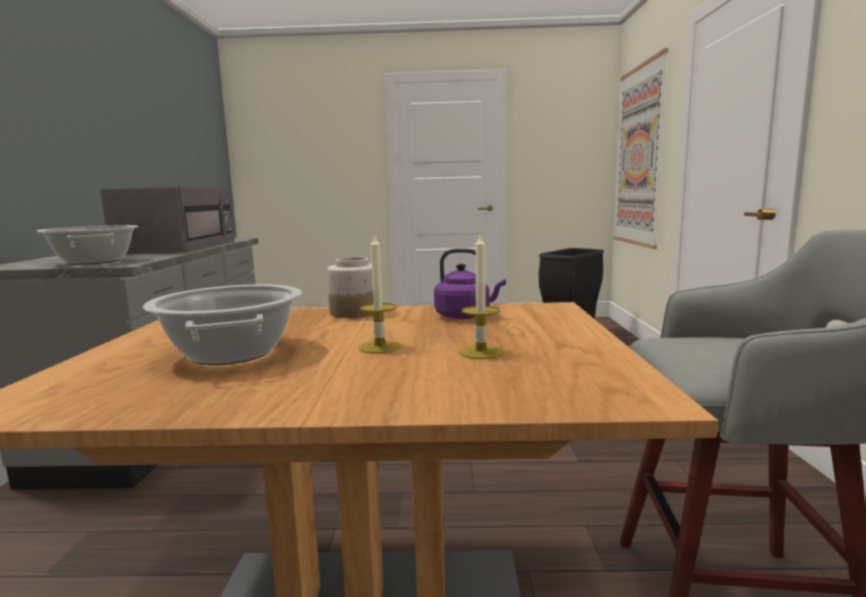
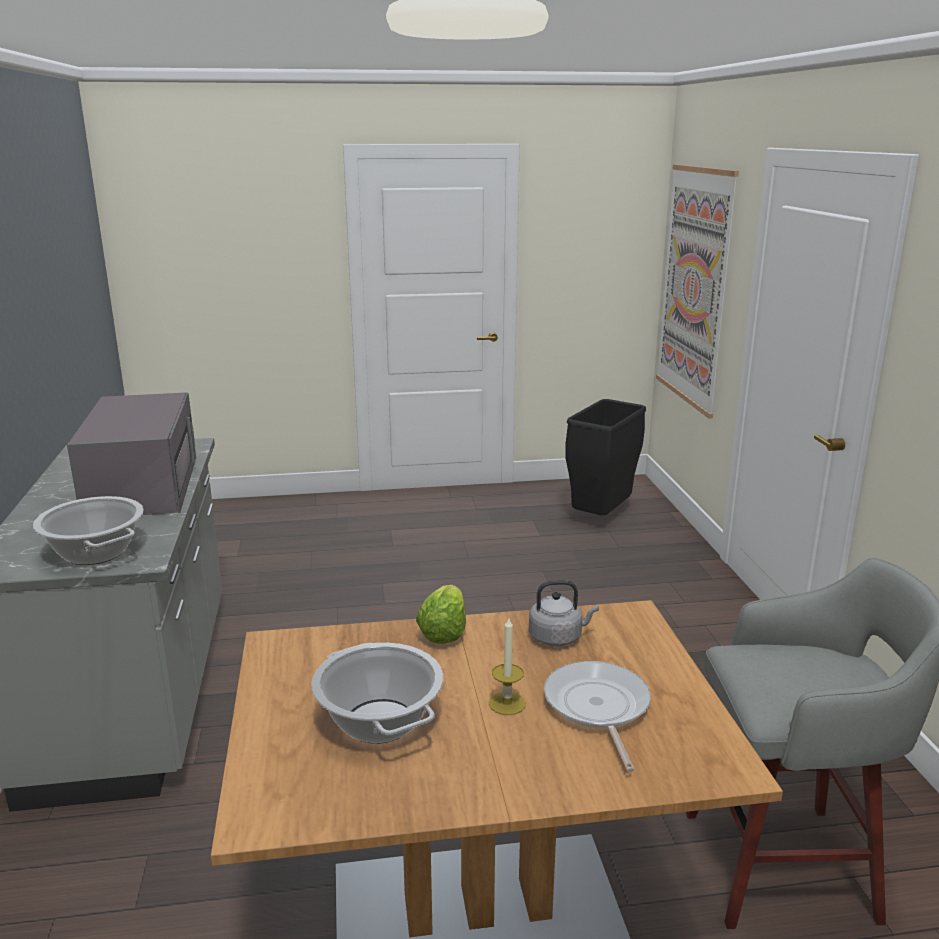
camera: 10 degrees left, 10 degrees up
(354, 312) = (443, 632): jar -> lettuce
(465, 316) = (558, 637): purple kettle -> grey kettle
(481, 352) = (597, 708): candle -> frying pan

